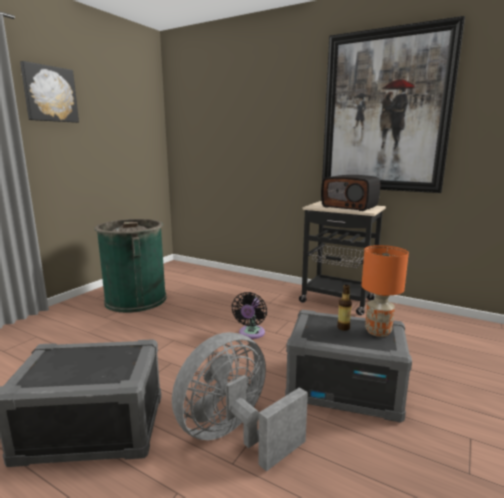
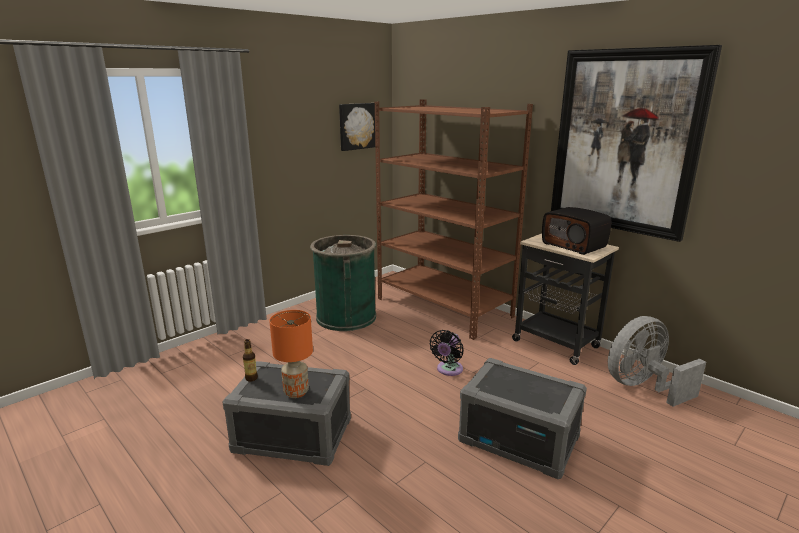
camera: 15 degrees right, 5 degrees up
(49, 94) = (276, 113): picture -> picture (356, 126)
(228, 283) = (443, 307): none -> brown bookcase
(235, 435) = (404, 462): grey fan -> grey fan (642, 387)
(343, 327) = (521, 383): bottle -> bottle (251, 378)
(377, 332) = (552, 392): orange table lamp -> orange table lamp (295, 392)

